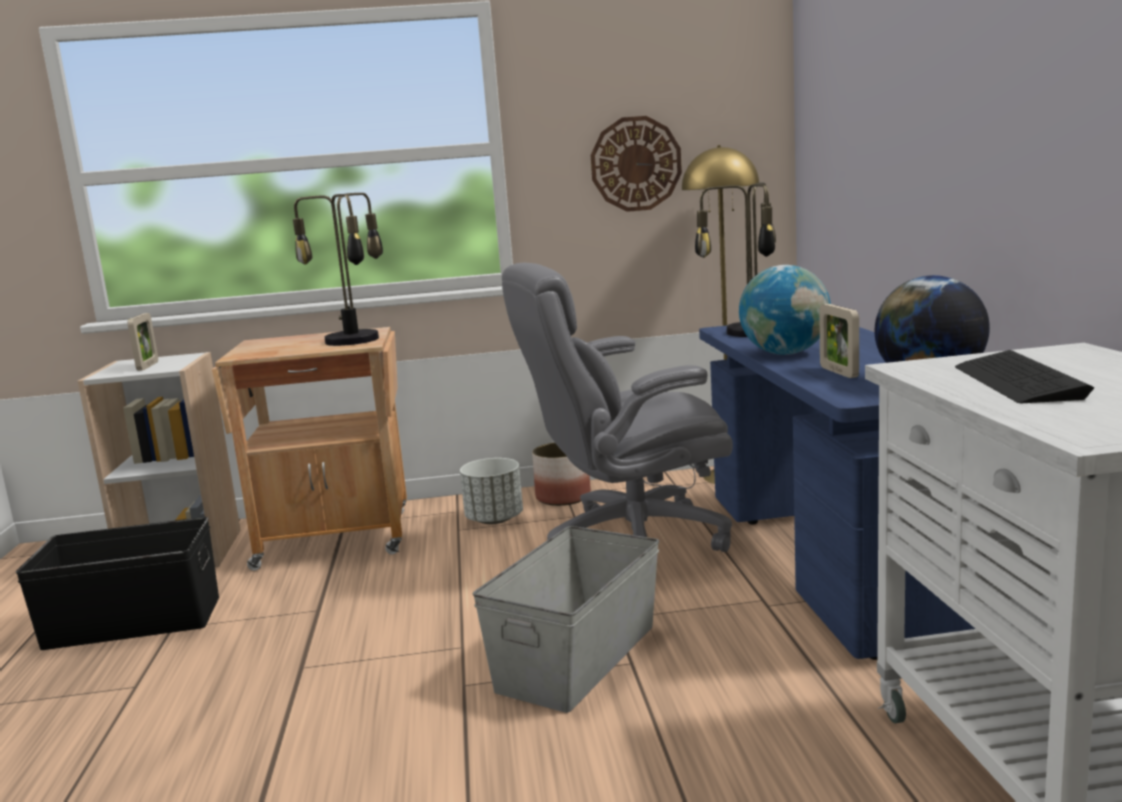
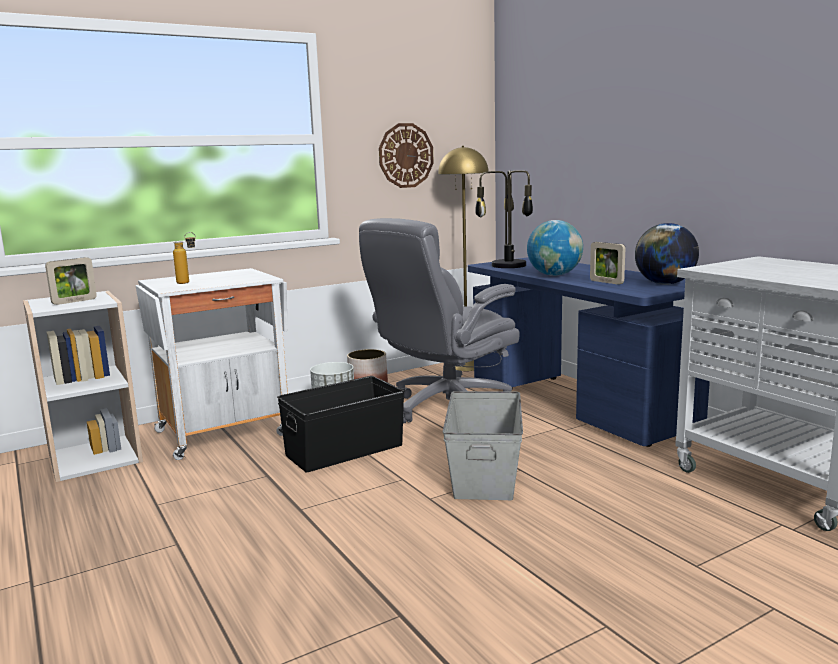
camera: 25 degrees left, 0 degrees up
(133, 621) = (114, 506): black storage box -> black storage box (343, 450)
(148, 366) = (74, 301): picture frame -> picture frame turned 75 degrees clockwise
(278, 346) = (188, 282): none -> bottle
(337, 540) = (225, 432): brown cart -> white cart
(353, 340) = (246, 276): table lamp -> none
(1017, 381) = (771, 271): keyboard -> none

